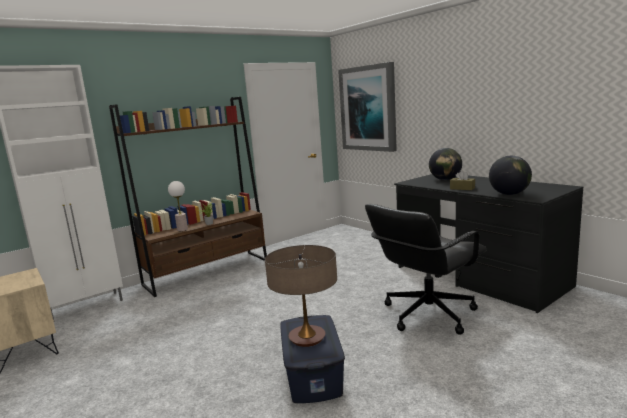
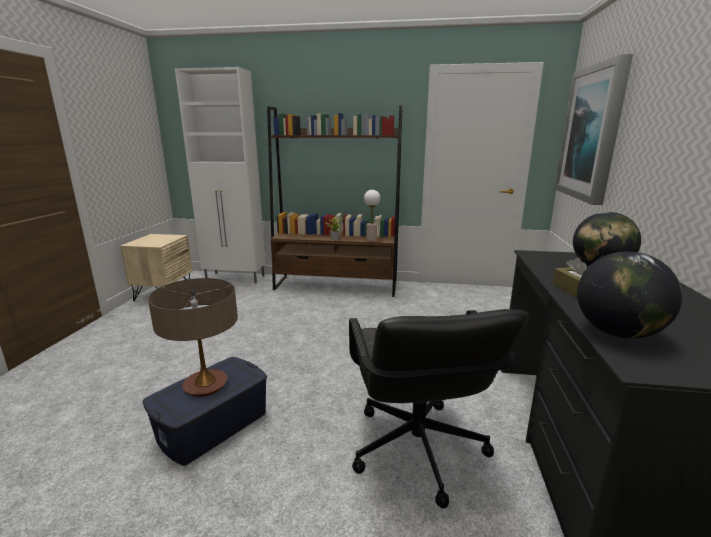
camera: 45 degrees right, 5 degrees up
(182, 229) = (307, 237): table lamp -> table lamp (371, 239)
(427, 314) = (416, 449): black office chair -> black office chair turned 105 degrees counterclockwise

